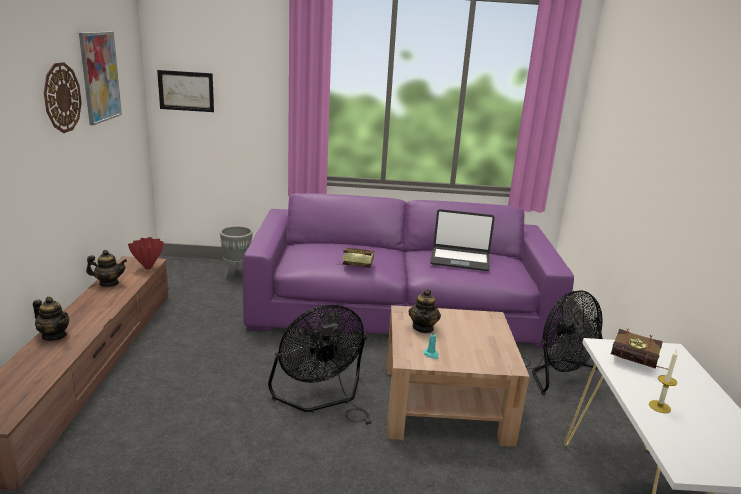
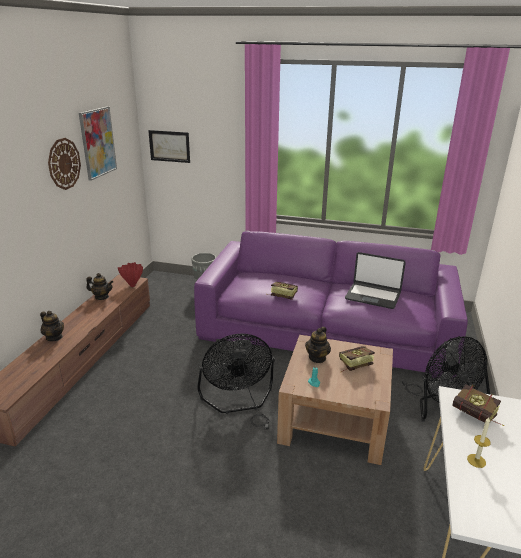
camera: 15 degrees right, 5 degrees up
(466, 332) = (352, 365): none -> book

